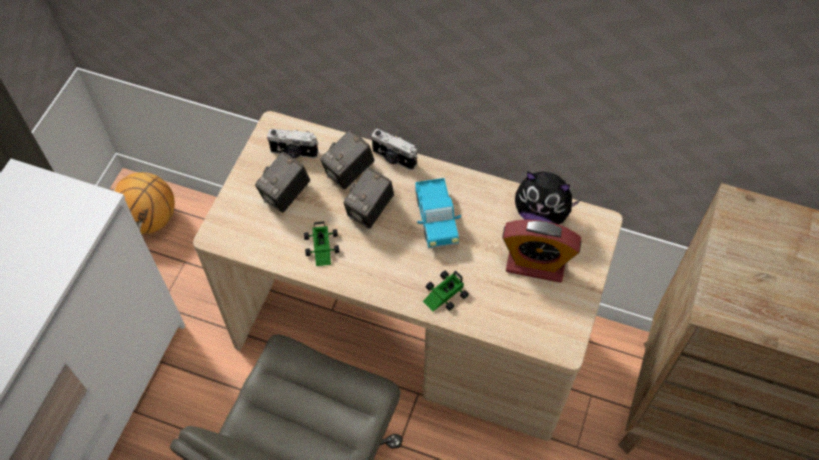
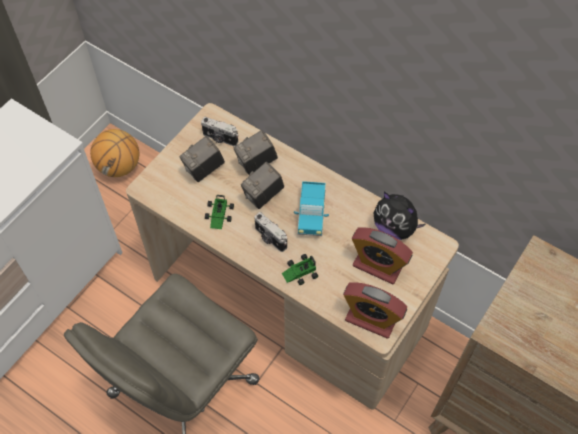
camera: 15 degrees right, 0 degrees up
(393, 158) = (293, 159): camera -> camera (270, 238)
(548, 331) = (371, 319): none -> alarm clock

